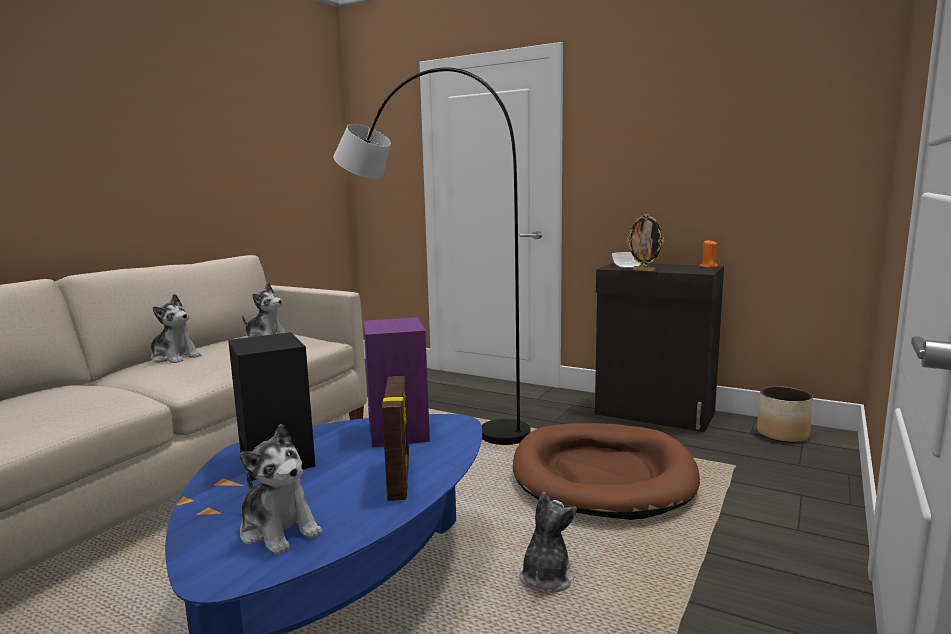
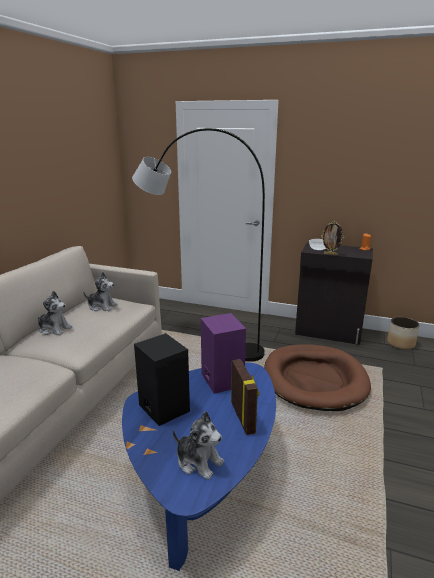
camera: 10 degrees left, 10 degrees up
(546, 576) = (308, 451): plush toy -> none

